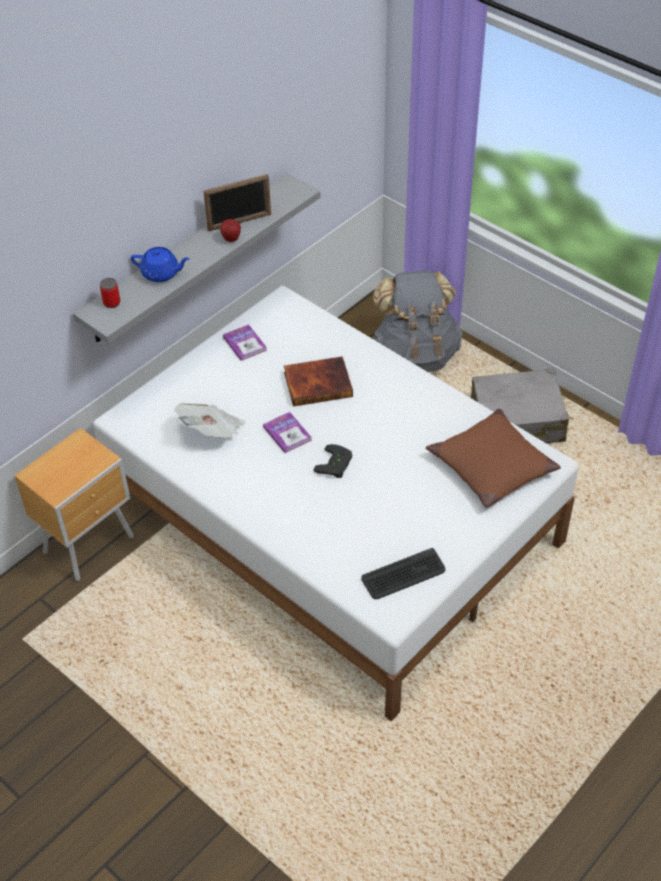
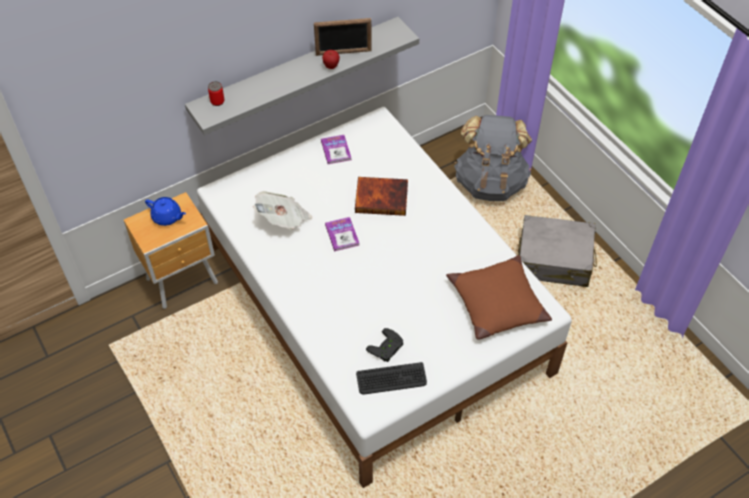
camera: 15 degrees right, 5 degrees up
(161, 274) = (265, 85): blue teapot -> blue teapot (167, 217)
(336, 465) = (371, 271): black game controller -> black game controller (387, 348)

